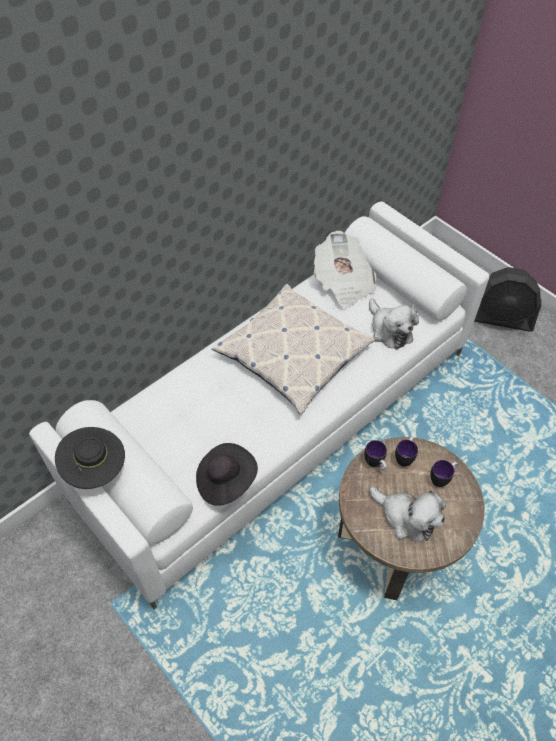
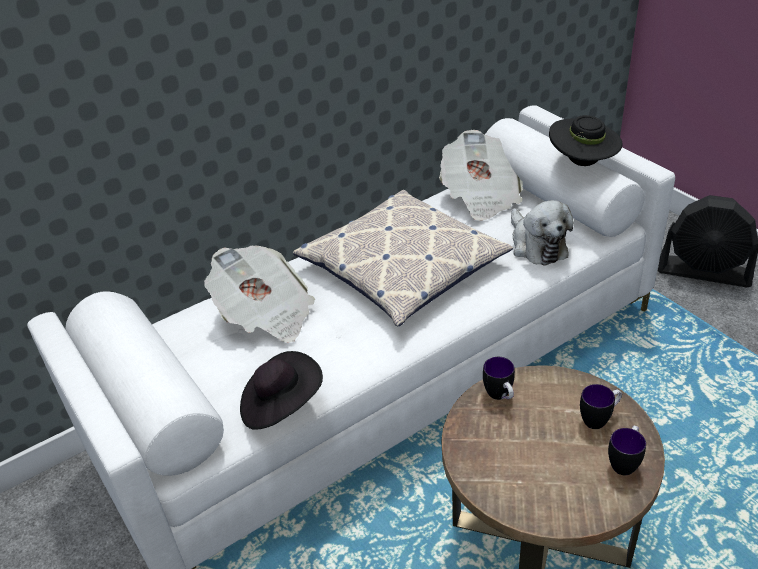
camera: 10 degrees right, 15 degrees down
(96, 469) = (96, 363): black hat -> black hat (582, 163)
(198, 402) = (265, 314): none -> newspaper
(405, 457) = (545, 390): mug -> mug (625, 462)
(407, 517) = (541, 466): plush toy -> none

